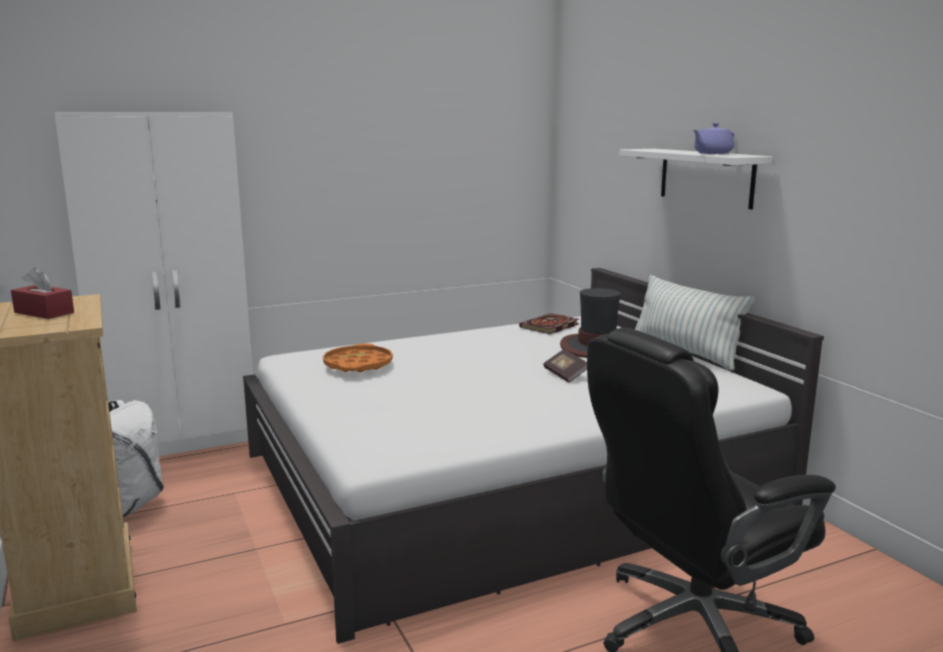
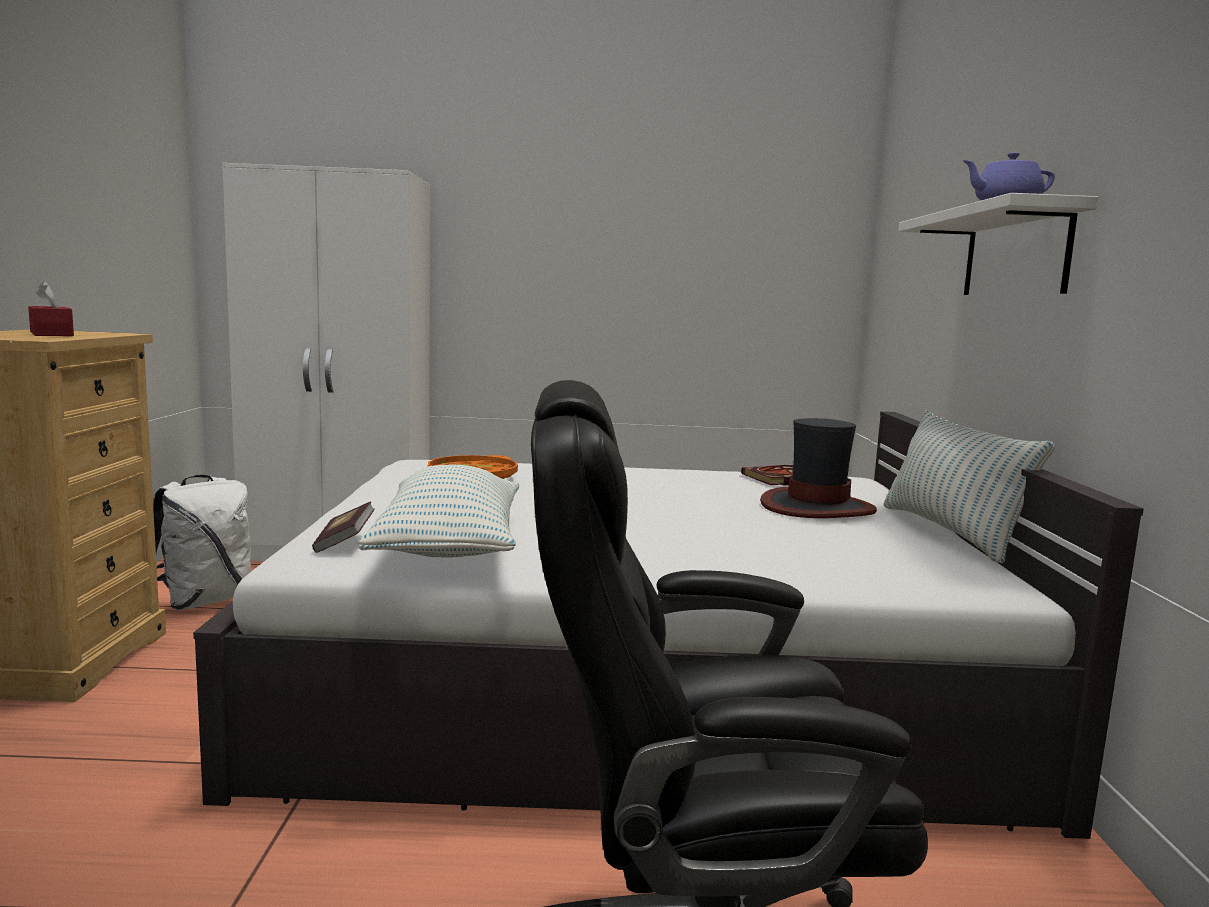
camera: 25 degrees right, 5 degrees down
(440, 427) = (449, 546): none -> pillow
(565, 375) = (718, 526): book -> book (344, 542)

